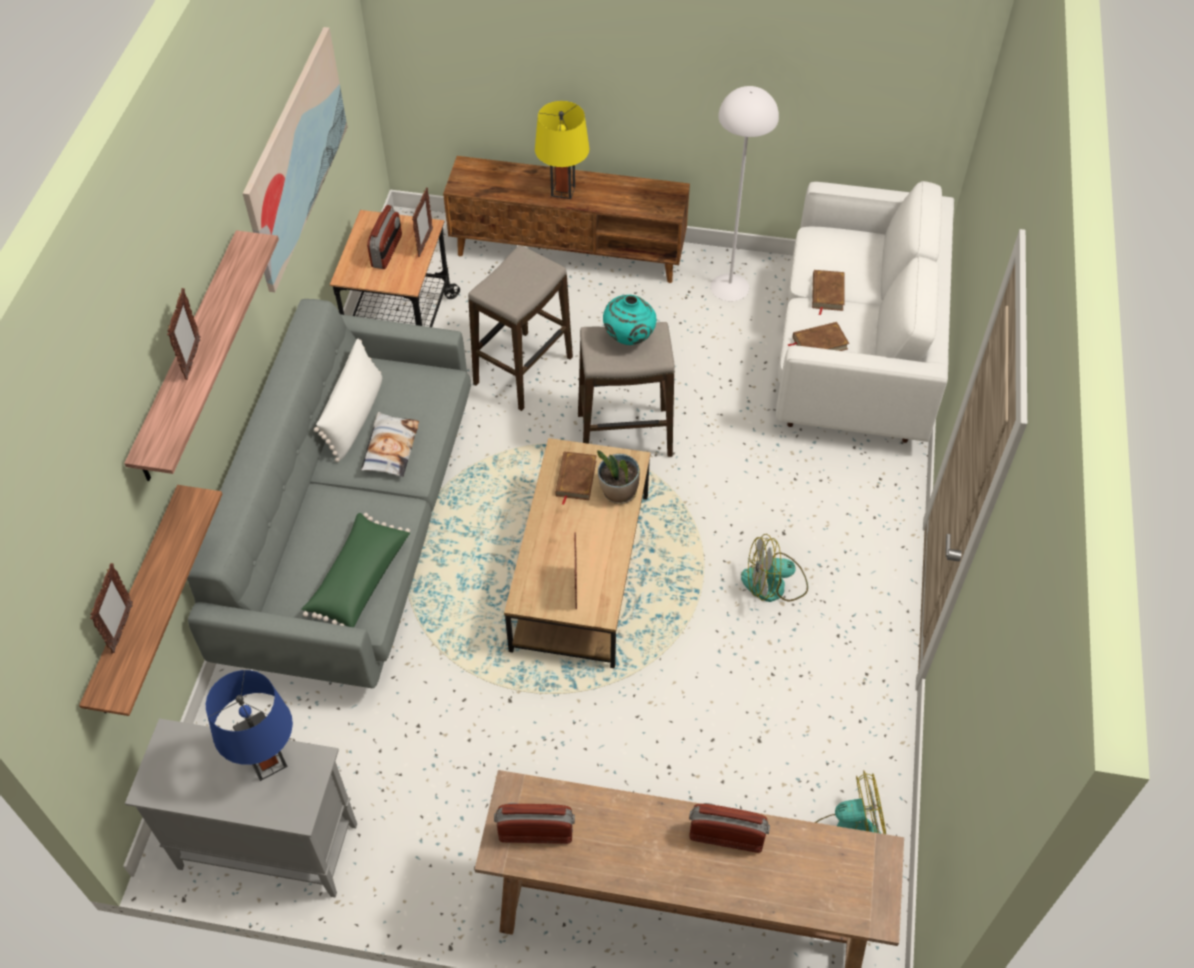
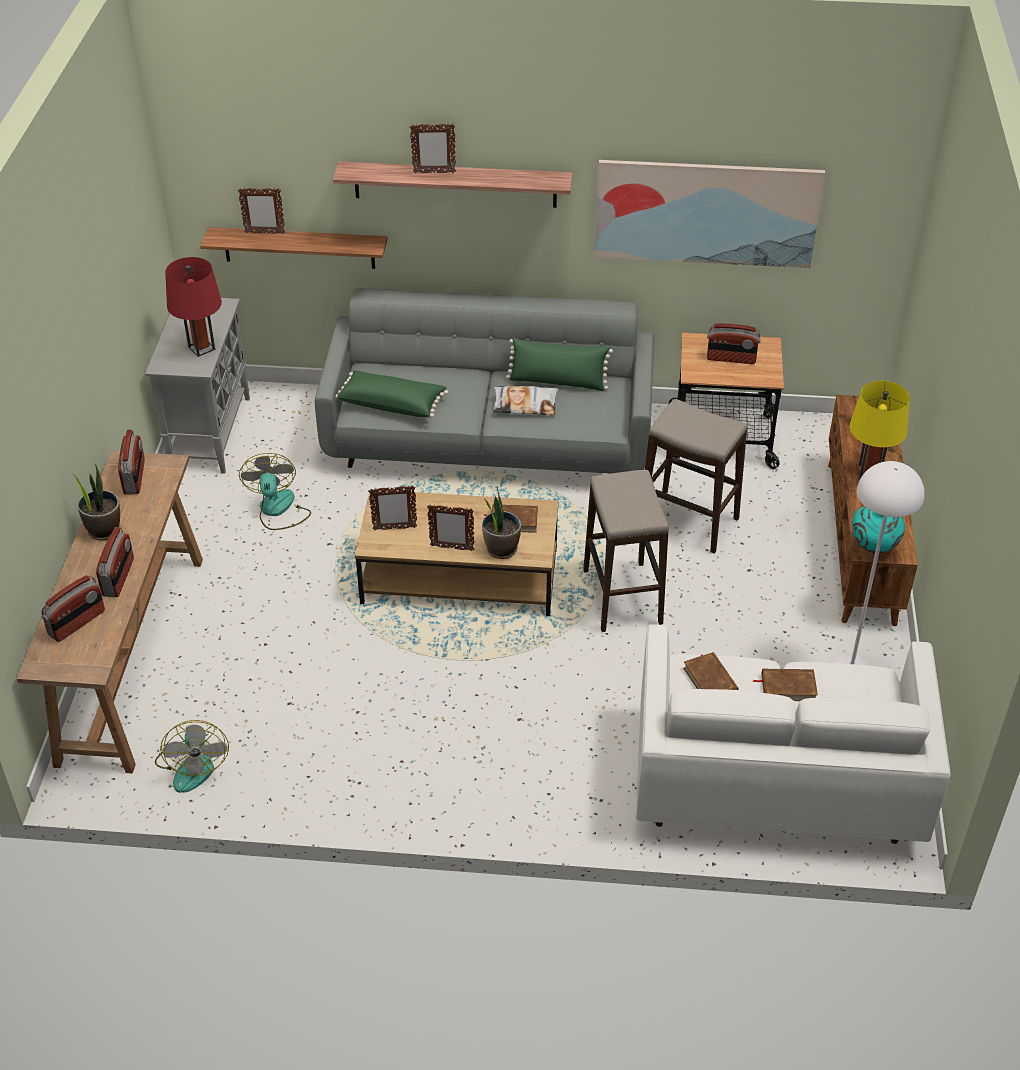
camera: 85 degrees right, 10 degrees down
(268, 762) = (201, 348): blue table lamp -> red table lamp
(355, 416) = (558, 382): white pillow -> green pillow
(425, 243) = (748, 379): picture frame -> picture frame (451, 548)
(628, 339) = (638, 500): turquoise vase -> turquoise vase (873, 548)
(636, 863) = (104, 530): none -> potted plant
(774, 584) = (457, 712): fan -> fan (278, 510)
(806, 879) = (77, 623): none -> radio

